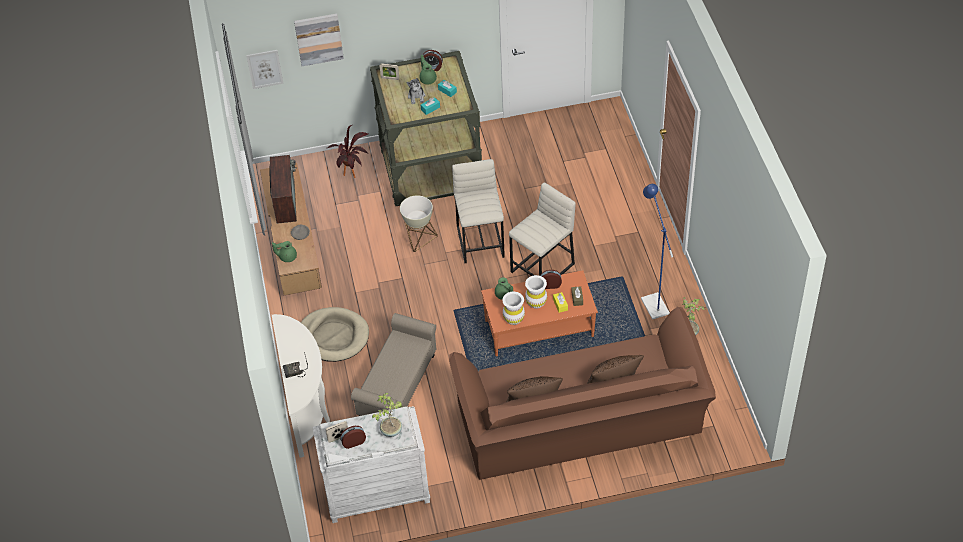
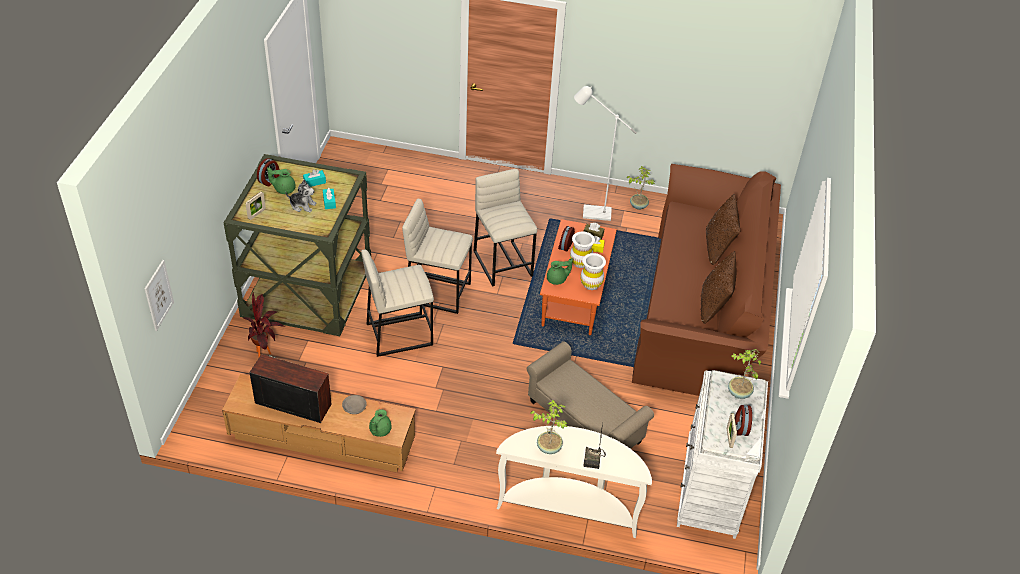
camera: 70 degrees left, 5 degrees down
(291, 342) = (549, 447): none -> potted plant
(318, 39) = (185, 218): picture -> none
(333, 336) = (485, 451): beige dog bed -> none
(419, 238) = (399, 334): planter -> beige stool
(652, 302) = (591, 213): blue floor lamp -> white floor lamp

